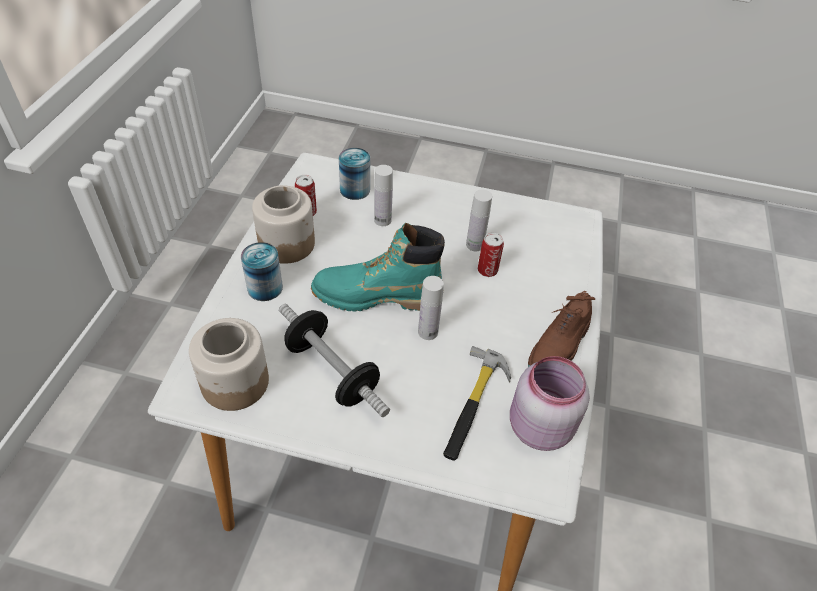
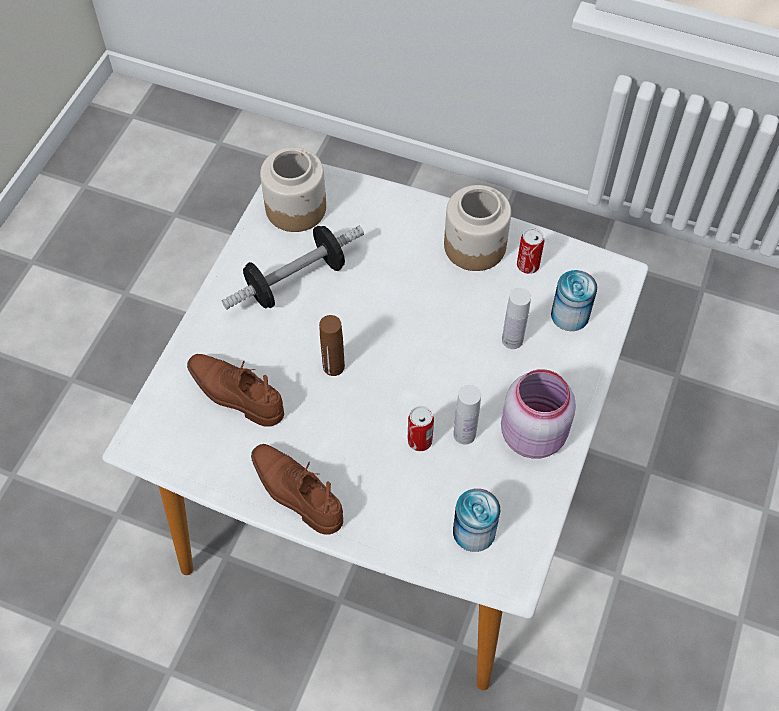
camera: 100 degrees right, 10 degrees up
(265, 288) = (410, 228): can -> can (474, 531)
(377, 296) = (389, 325): turquoise boot -> none
(428, 332) = (333, 366): white bottle -> brown bottle
(473, 406) = (235, 394): hammer -> brown shoe
(537, 427) = (200, 447): pink jar -> pink jar (533, 433)

